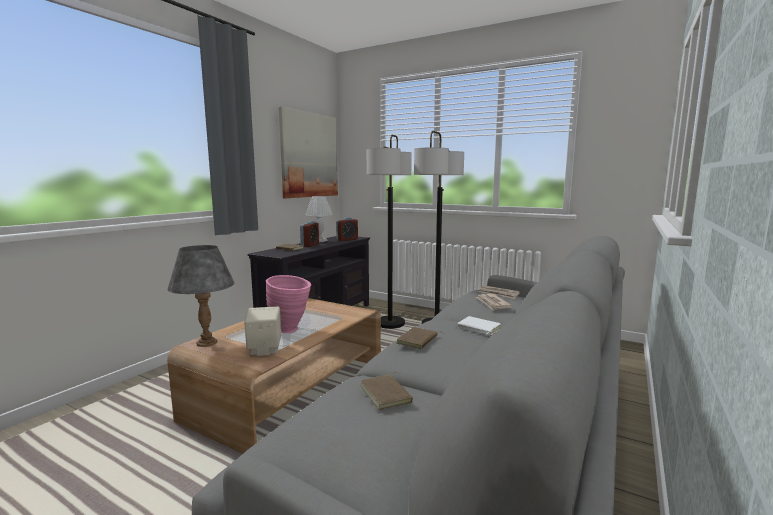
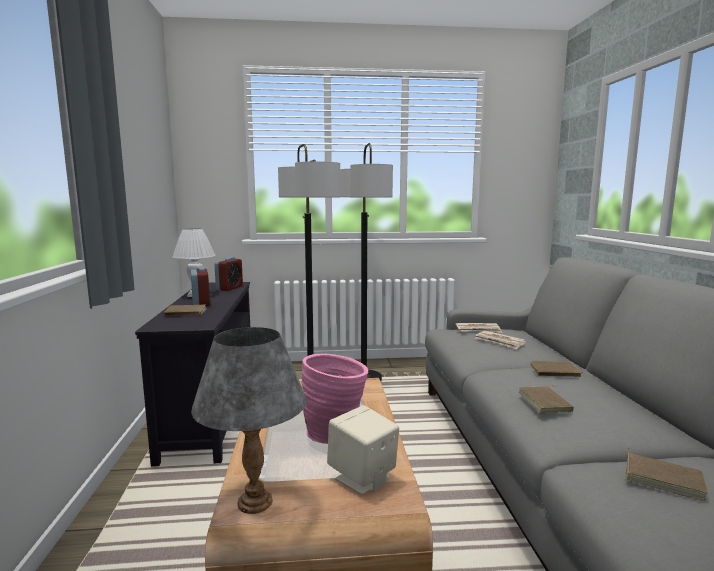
camera: 35 degrees left, 0 degrees up
(309, 155) = (153, 167): picture -> none
(478, 328) = (554, 372): white book -> brown book

